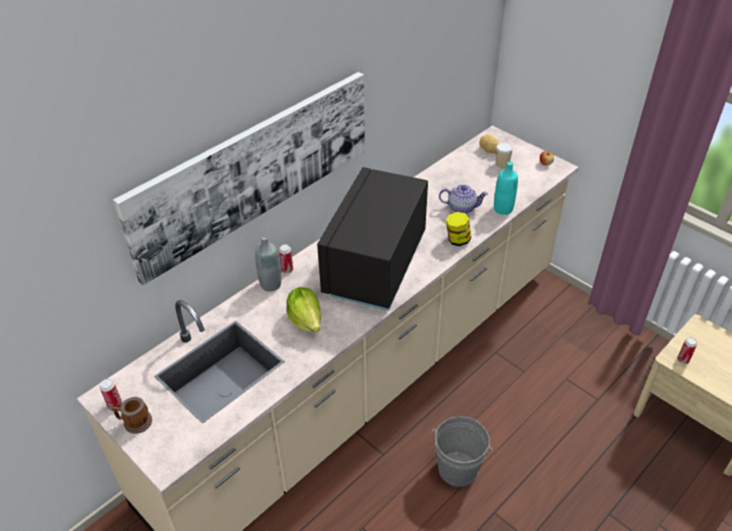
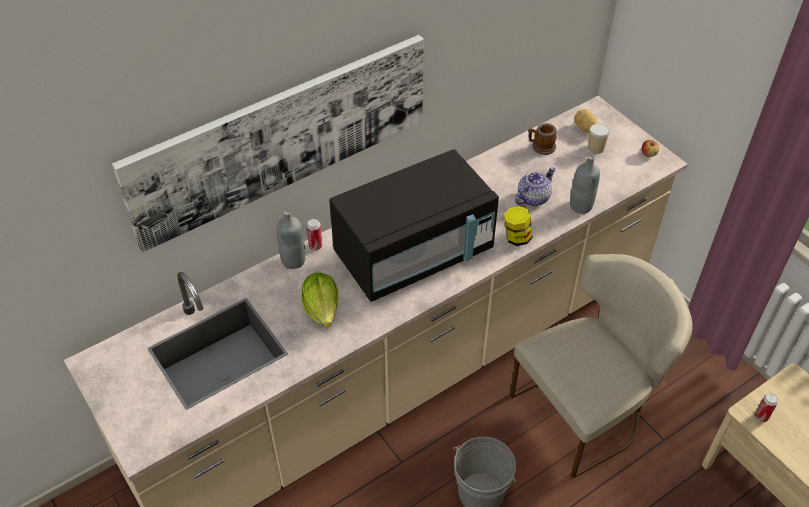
camera: 10 degrees right, 5 degrees up
(115, 405) = (101, 374): can -> none
(134, 422) = (117, 397): mug -> mug (541, 147)
(374, 264) = (414, 254): black microwave -> black microwave turned 150 degrees counterclockwise
(462, 207) = (533, 197): teapot -> teapot turned 60 degrees counterclockwise
(503, 209) = (580, 206): turquoise bottle -> grey bottle
(529, 386) = (587, 411): none -> beige chair

